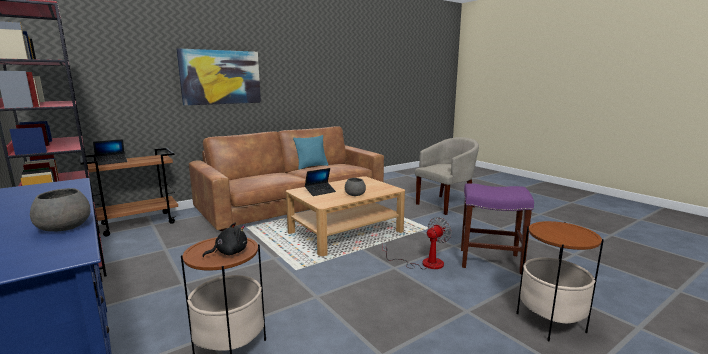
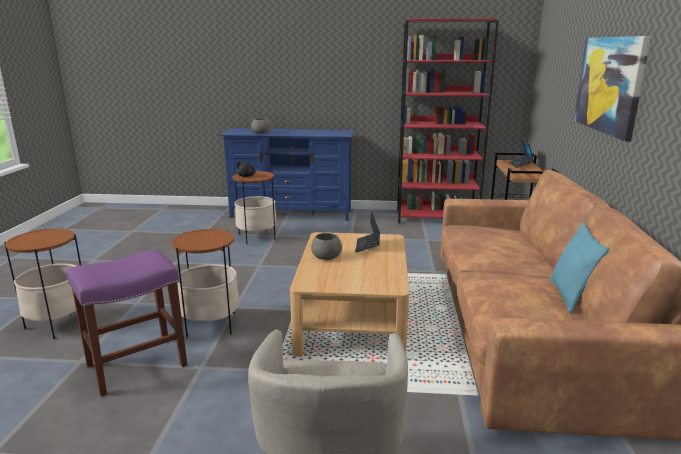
camera: 130 degrees right, 5 degrees up
(424, 263) = (211, 324): fan -> side table

